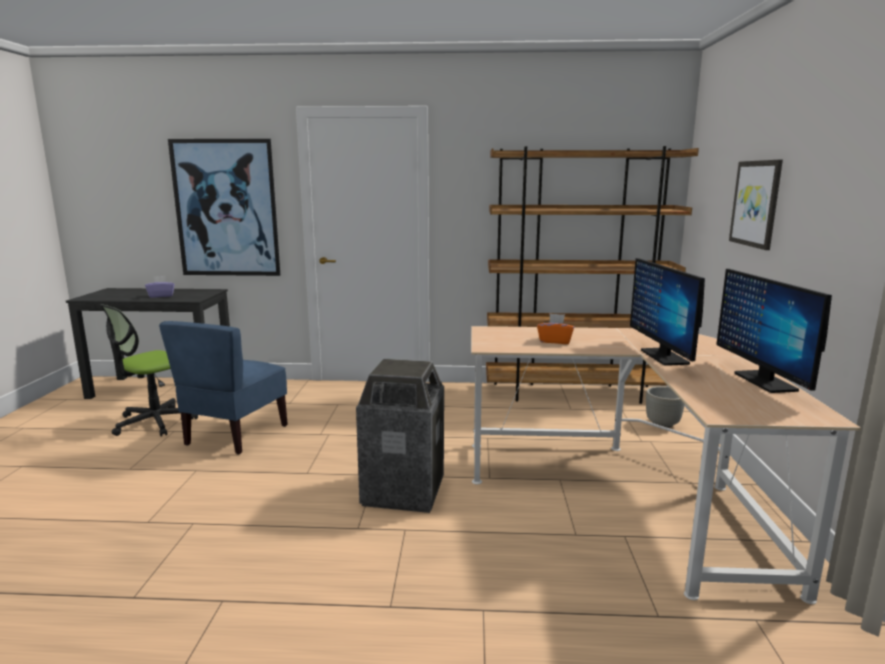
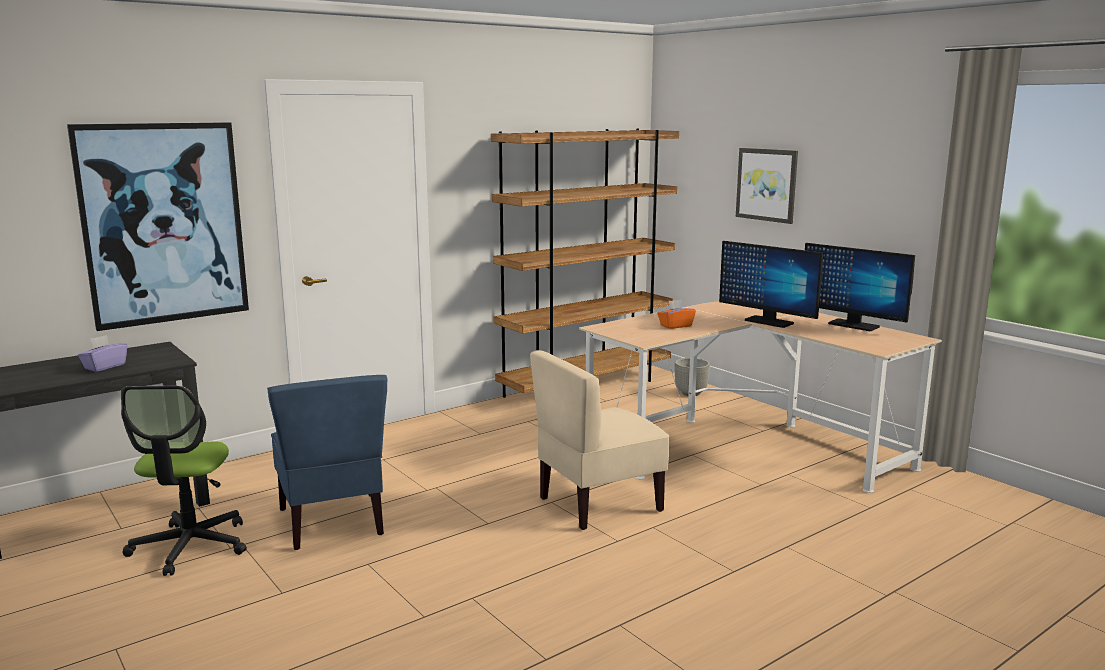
camera: 40 degrees left, 0 degrees up
(403, 491) = (599, 504): trash can -> beige chair

